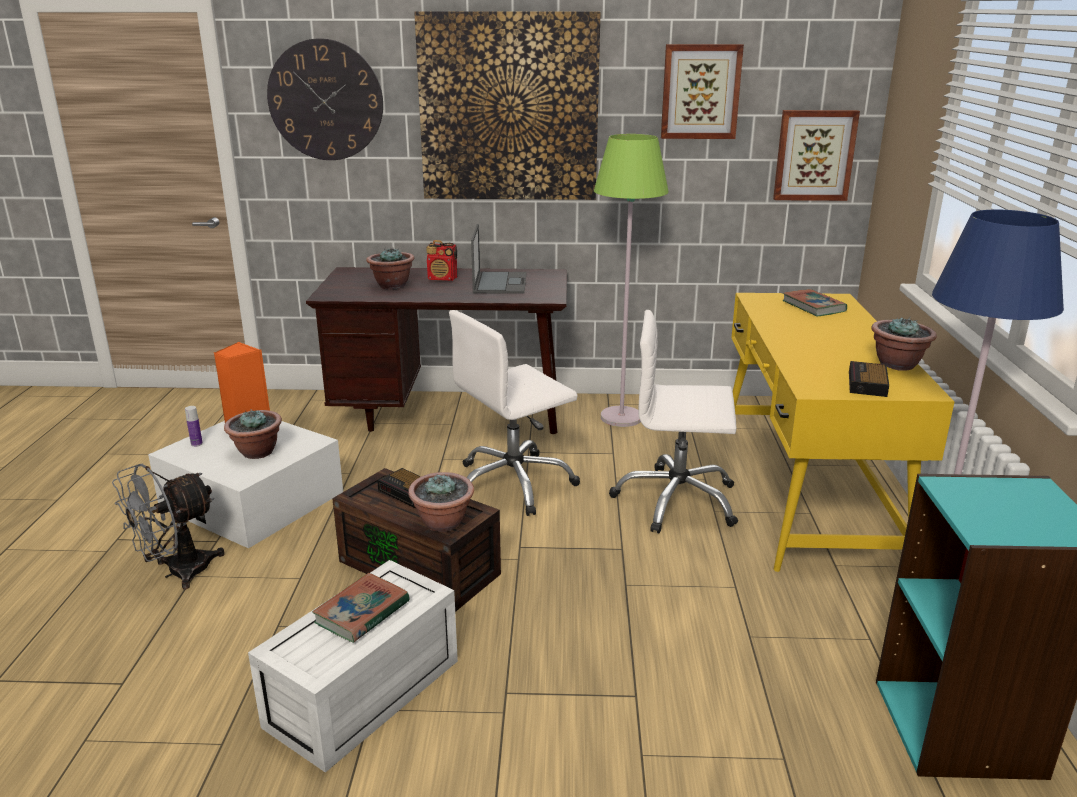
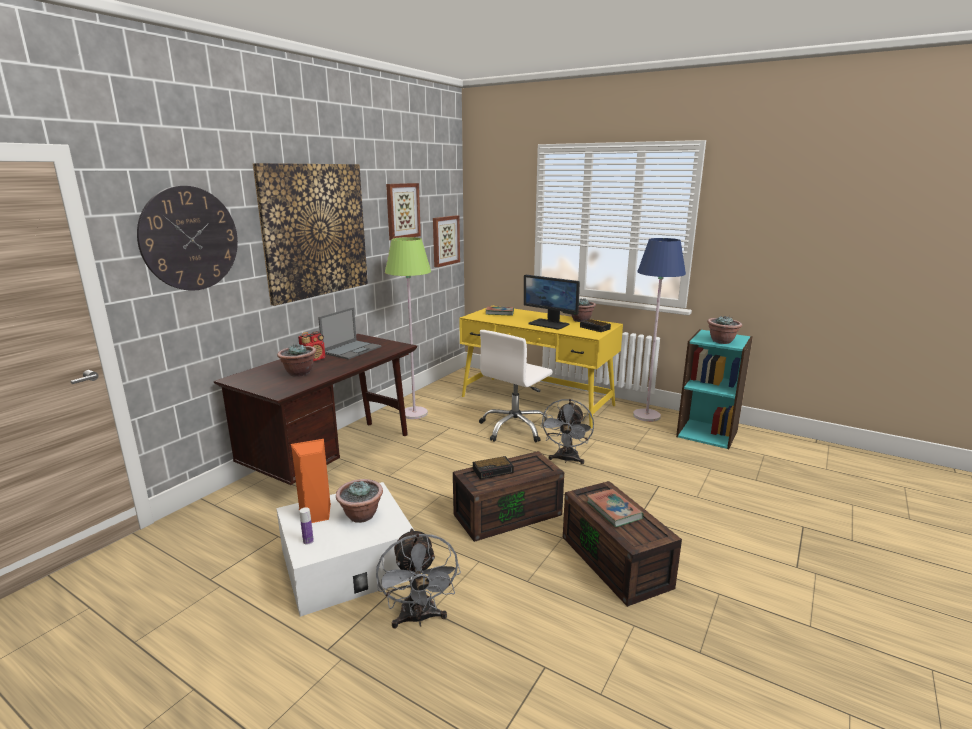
camera: 60 degrees left, 5 degrees down
(363, 696) = (617, 562): white storage box -> brown storage box
(443, 523) = (539, 468): potted plant -> potted plant (722, 341)
(500, 283) = (352, 350): laptop -> laptop turned 90 degrees clockwise
(513, 484) = (448, 462): white office chair -> none
(625, 574) = (566, 460): none -> grey fan
(819, 348) = (549, 324): none -> monitor

